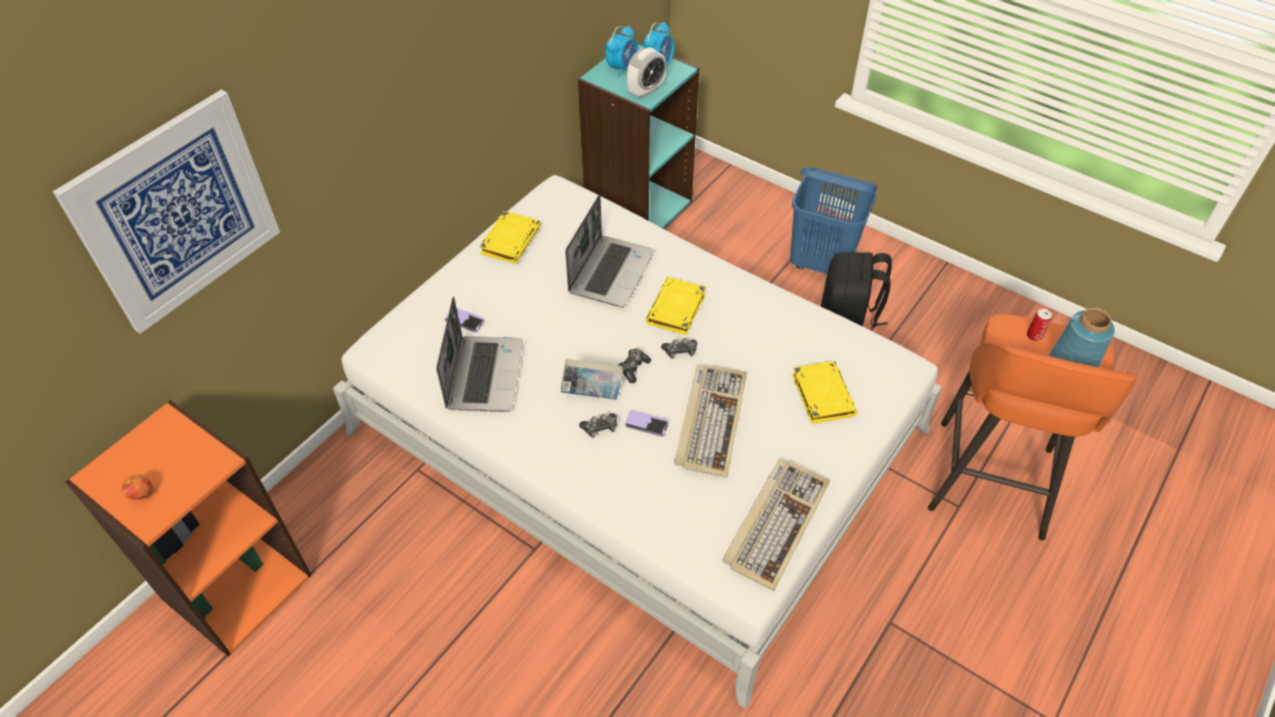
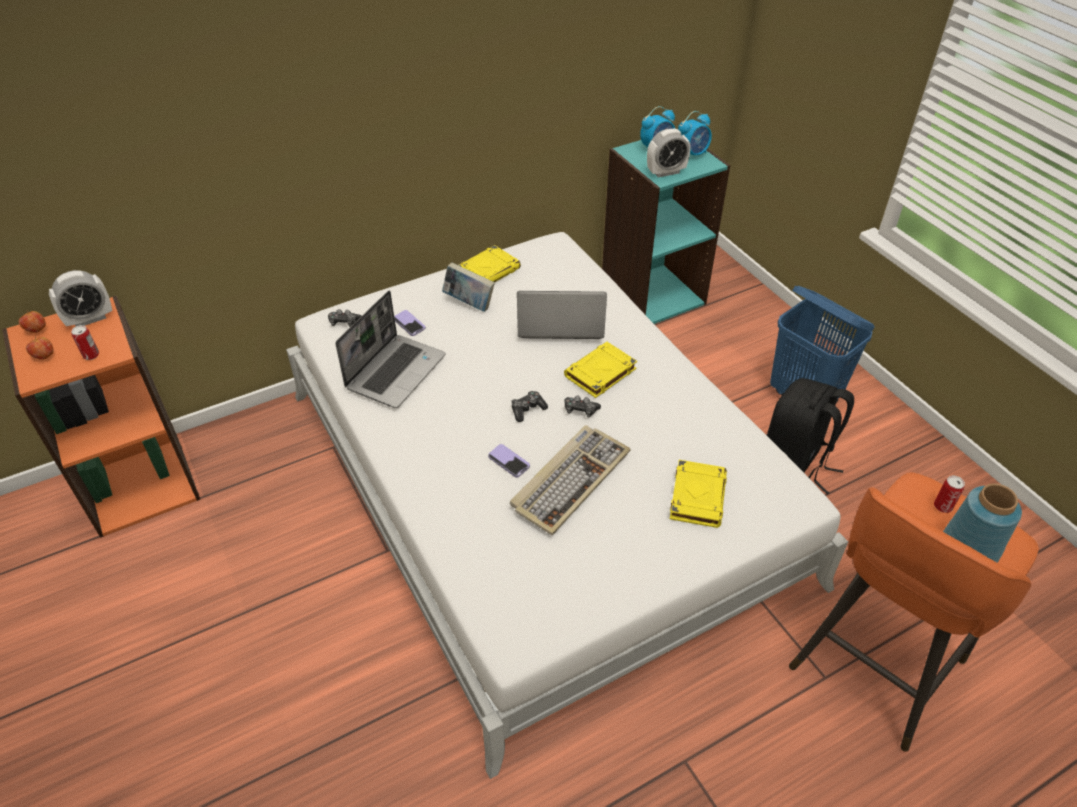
camera: 25 degrees right, 5 degrees down
(108, 469) = (36, 330): none -> apple
(161, 435) = (89, 319): none -> alarm clock
(176, 212) = (148, 128): picture -> none
(195, 474) = (91, 355): none -> can
(592, 394) = (476, 418): book -> book (469, 303)
(600, 428) = (464, 450): game controller -> game controller (344, 322)
(610, 271) = (559, 322): laptop -> laptop turned 135 degrees counterclockwise
(775, 523) = (575, 597): keyboard -> none

